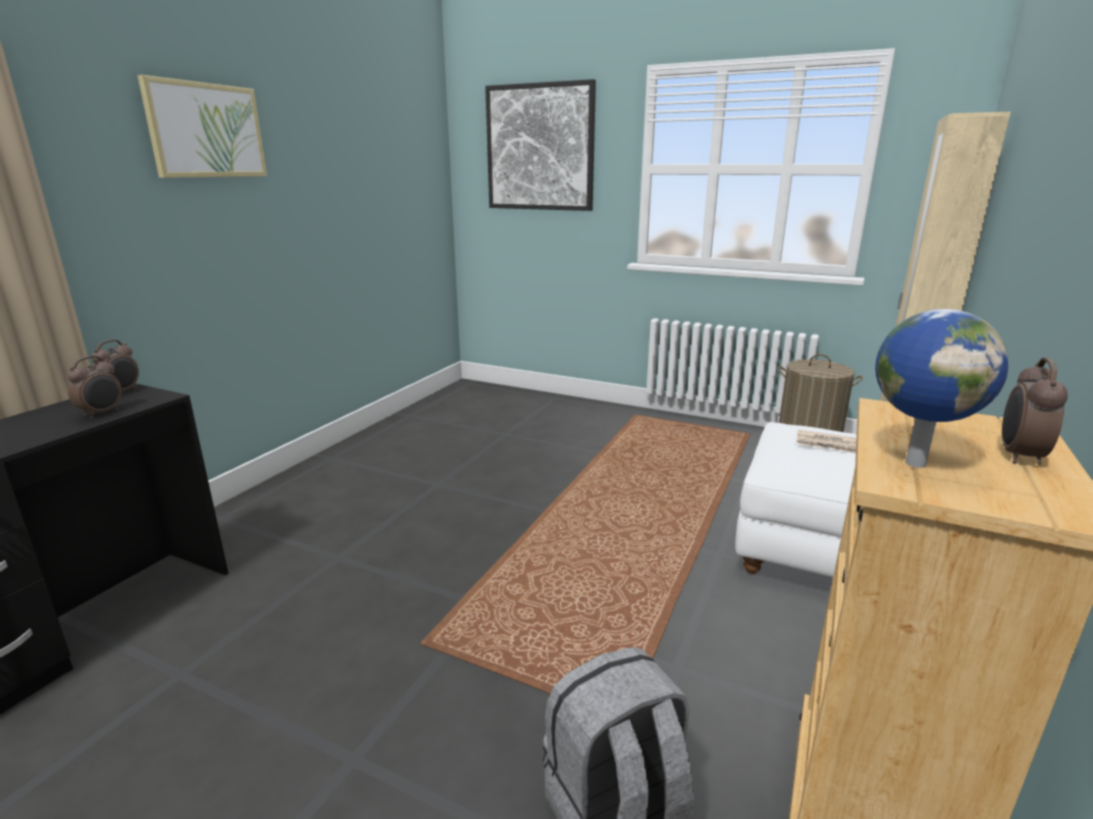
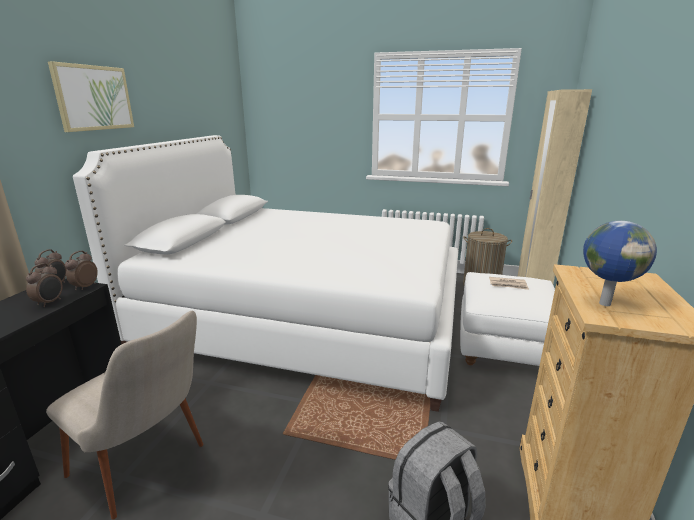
camera: 10 degrees left, 0 degrees up
(219, 669) = (150, 469): none -> beige chair
(507, 480) = (306, 320): none -> white bed
(540, 148) = (305, 102): picture -> none
(1018, 456) = (651, 295): alarm clock -> alarm clock (85, 287)

